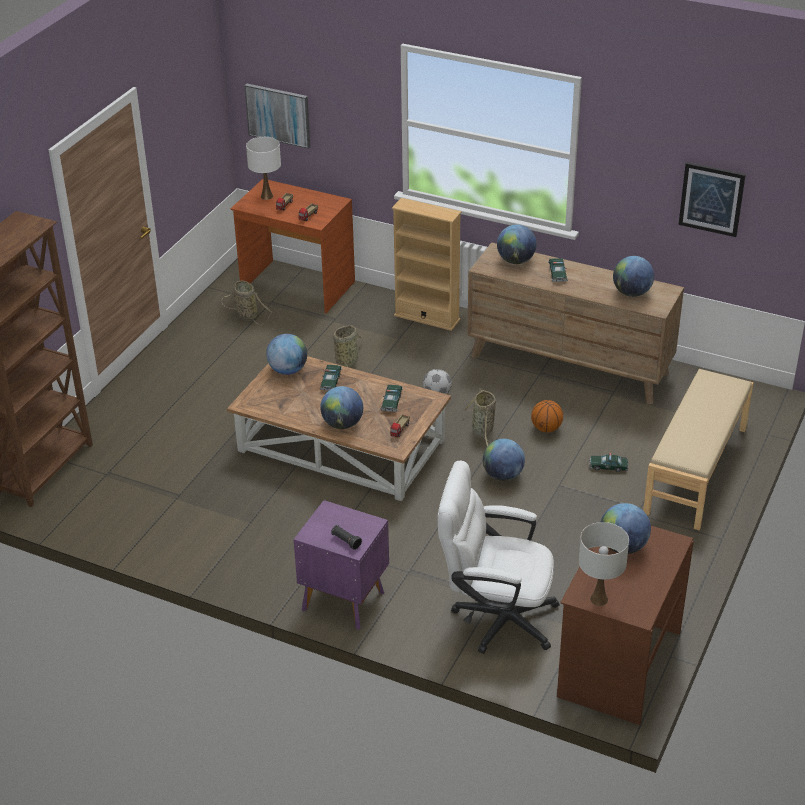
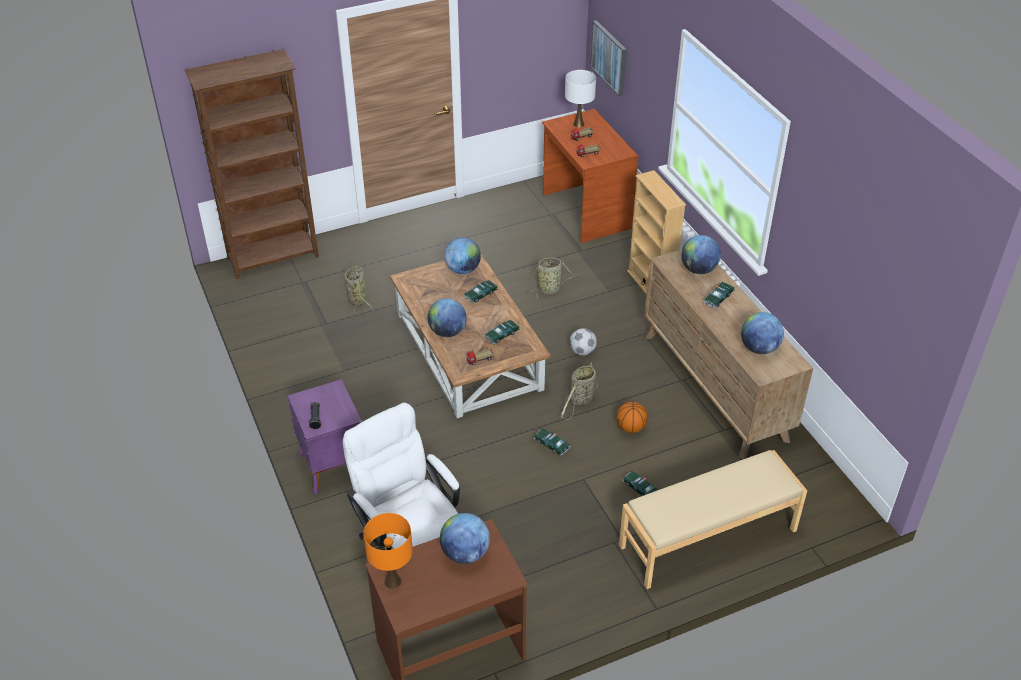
camera: 40 degrees right, 5 degrees up
(246, 315) = (523, 215): basket -> basket (358, 299)
(503, 475) = (551, 444): globe -> toy car
(598, 599) = (392, 581): white table lamp -> orange table lamp
(711, 199) = (859, 295): picture -> none

